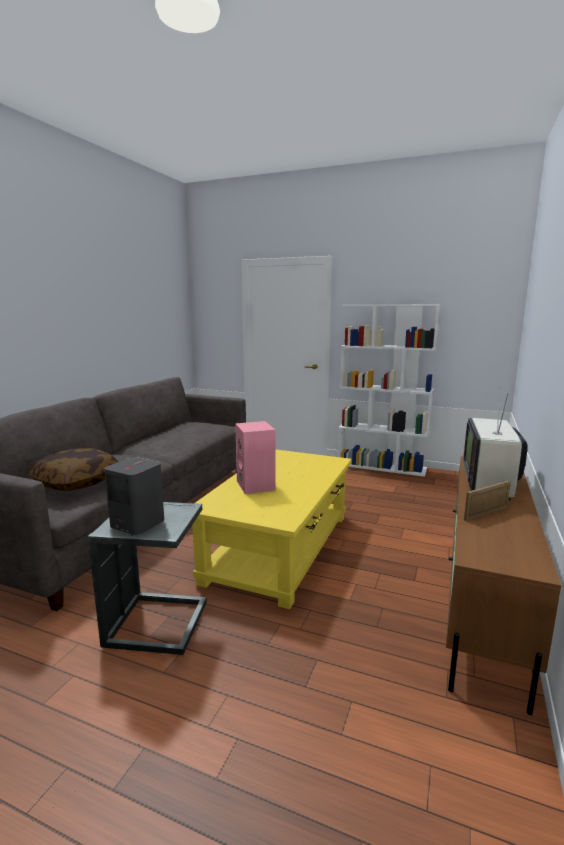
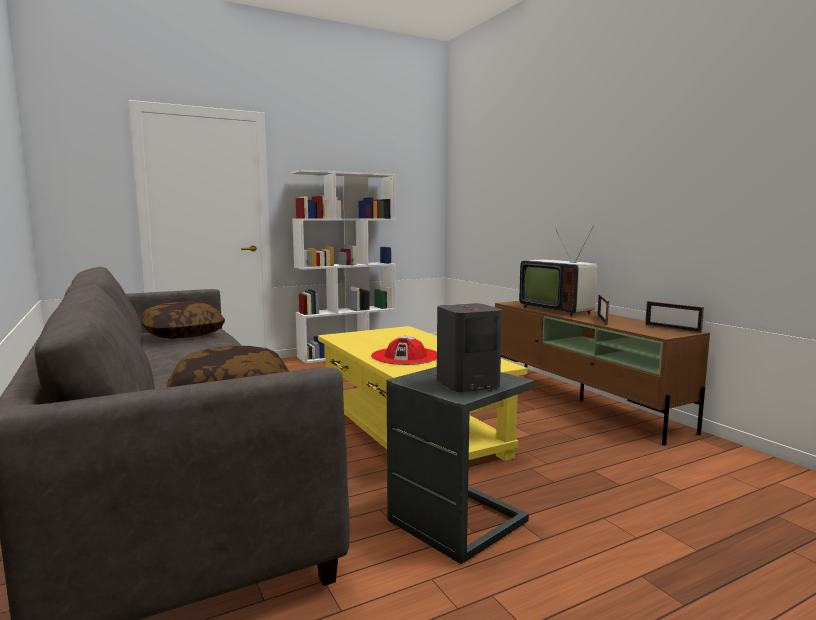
camera: 50 degrees left, 5 degrees down
(191, 429) = (182, 335): none -> pillow
(256, 486) = (405, 356): pink speaker -> red hat
(527, 557) = (672, 328): none -> picture frame

